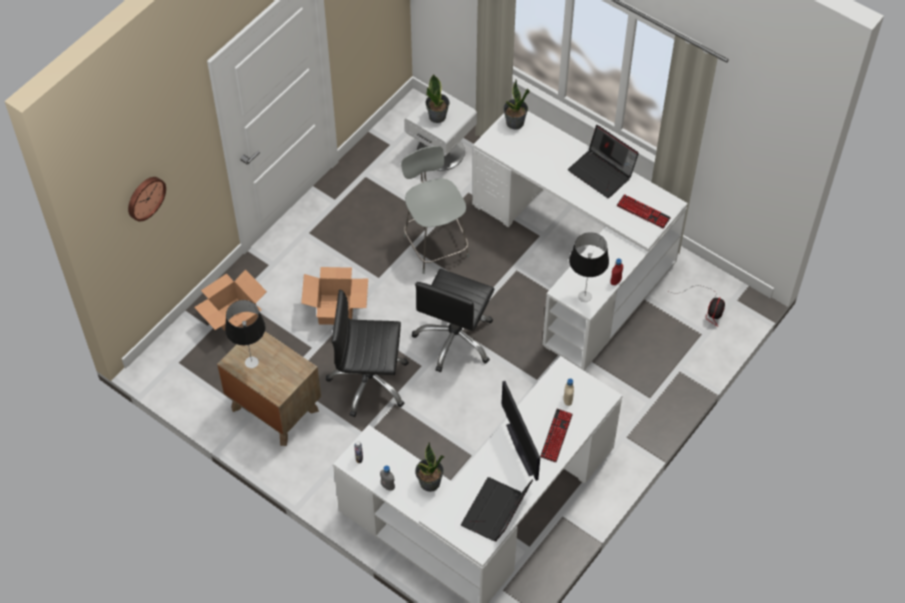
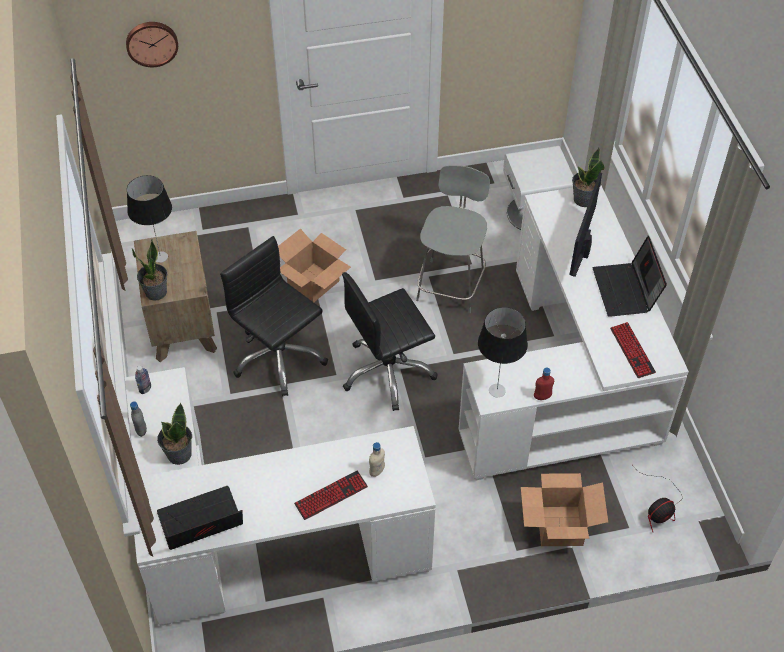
camera: 40 degrees right, 5 degrees down
(235, 318) = (229, 238): cardboard box -> cardboard box (560, 527)
(437, 116) = (535, 168): potted plant -> potted plant (156, 292)
(521, 449) = (286, 483): monitor -> monitor (583, 253)

